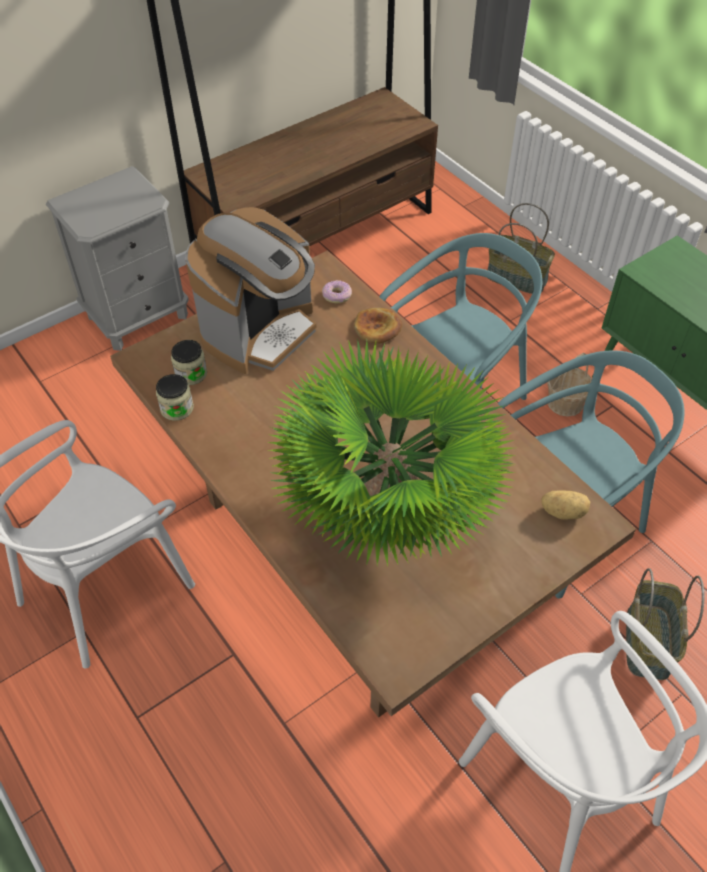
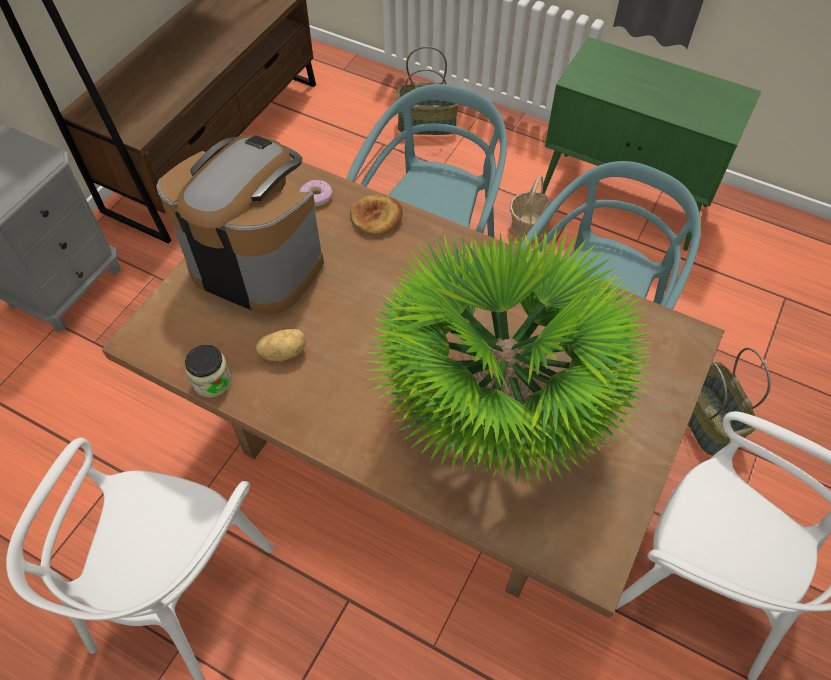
camera: 25 degrees left, 5 degrees up
(191, 373) = (206, 336): jar -> none
(260, 332) = (257, 263): coffee machine -> coffee machine turned 75 degrees counterclockwise
(563, 511) = (654, 339): potato -> potato (283, 352)

